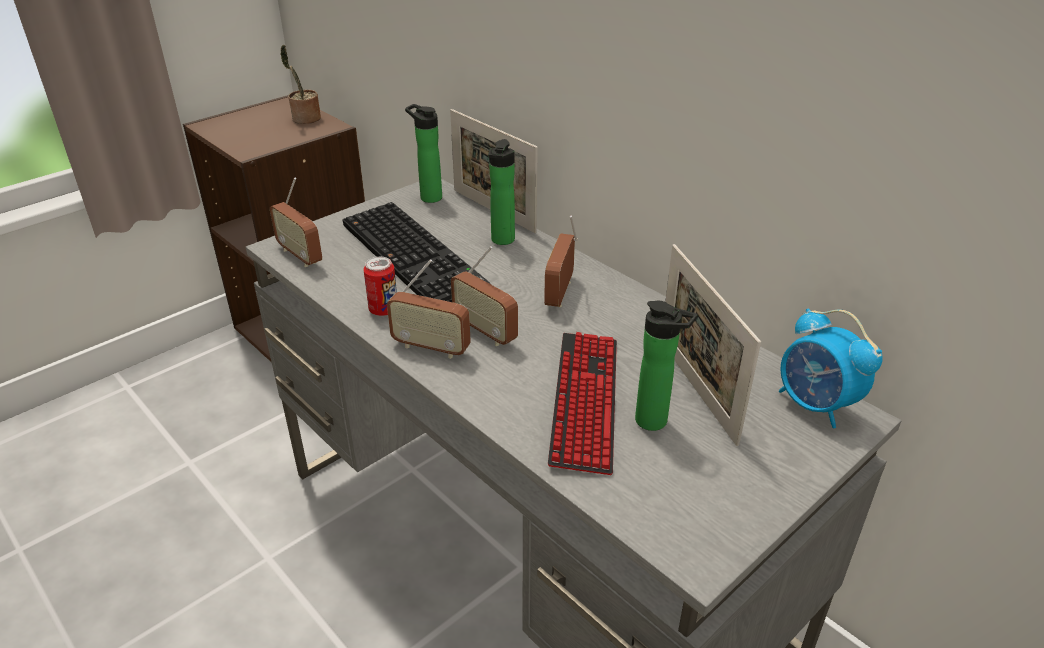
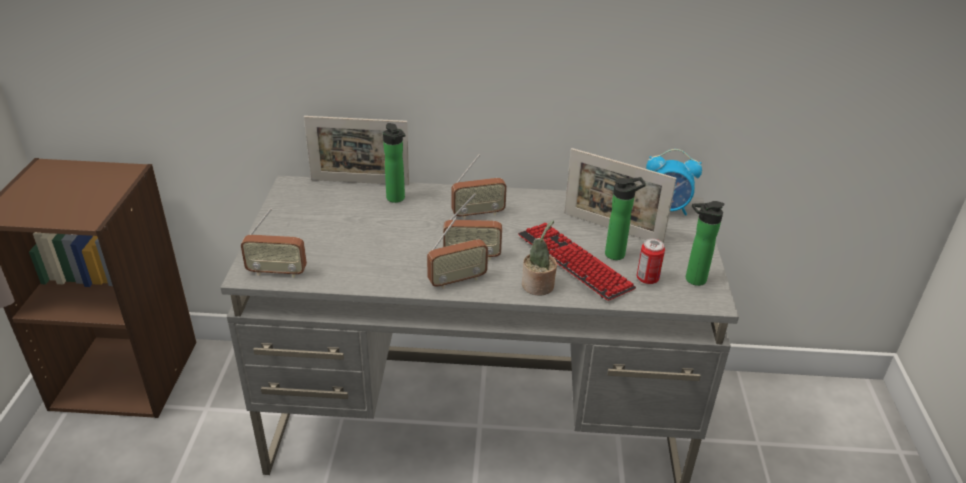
camera: 45 degrees left, 0 degrees up
(305, 119) = (91, 174): potted plant -> potted plant (538, 287)
(383, 310) = (393, 275): can -> can (647, 279)
(416, 256) = (358, 234): keyboard -> none
(428, 197) = (300, 192): bottle -> bottle (692, 279)
(560, 293) = (478, 214): radio -> radio turned 75 degrees counterclockwise

